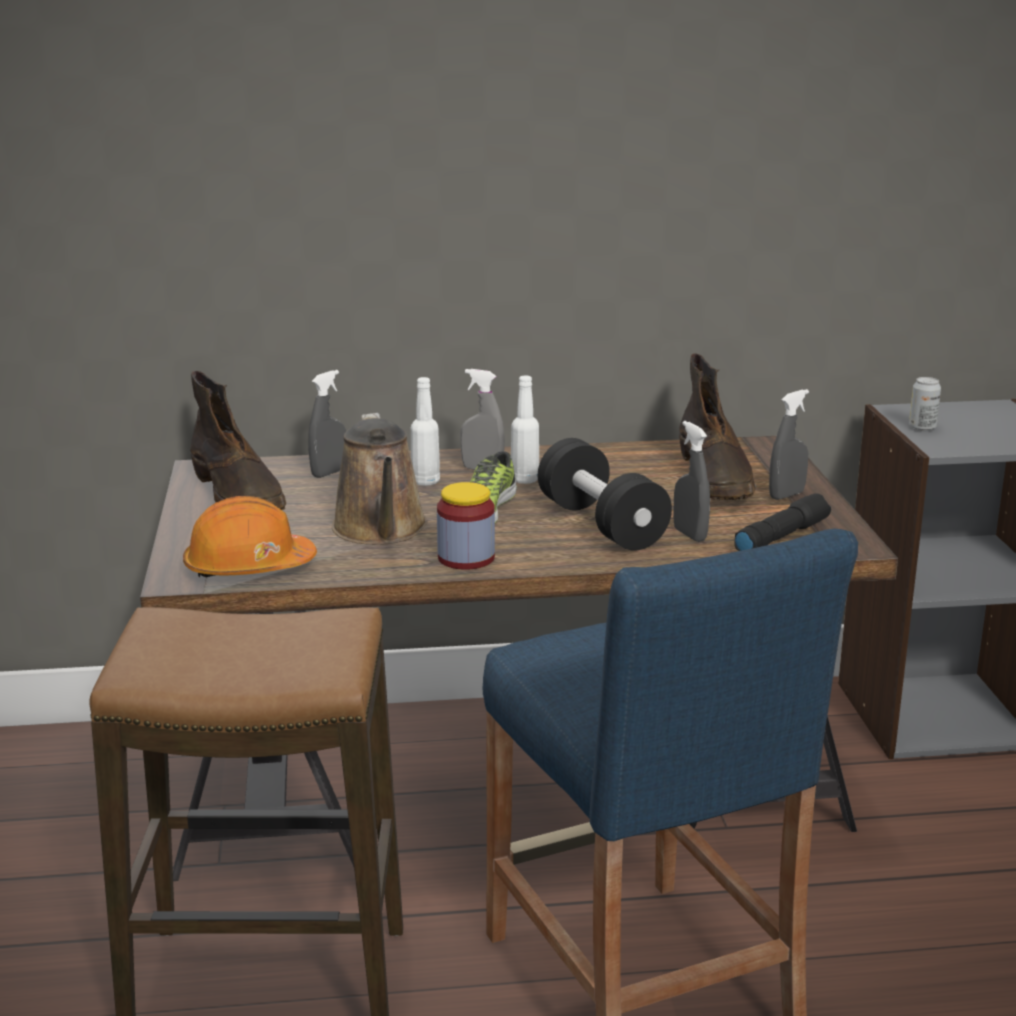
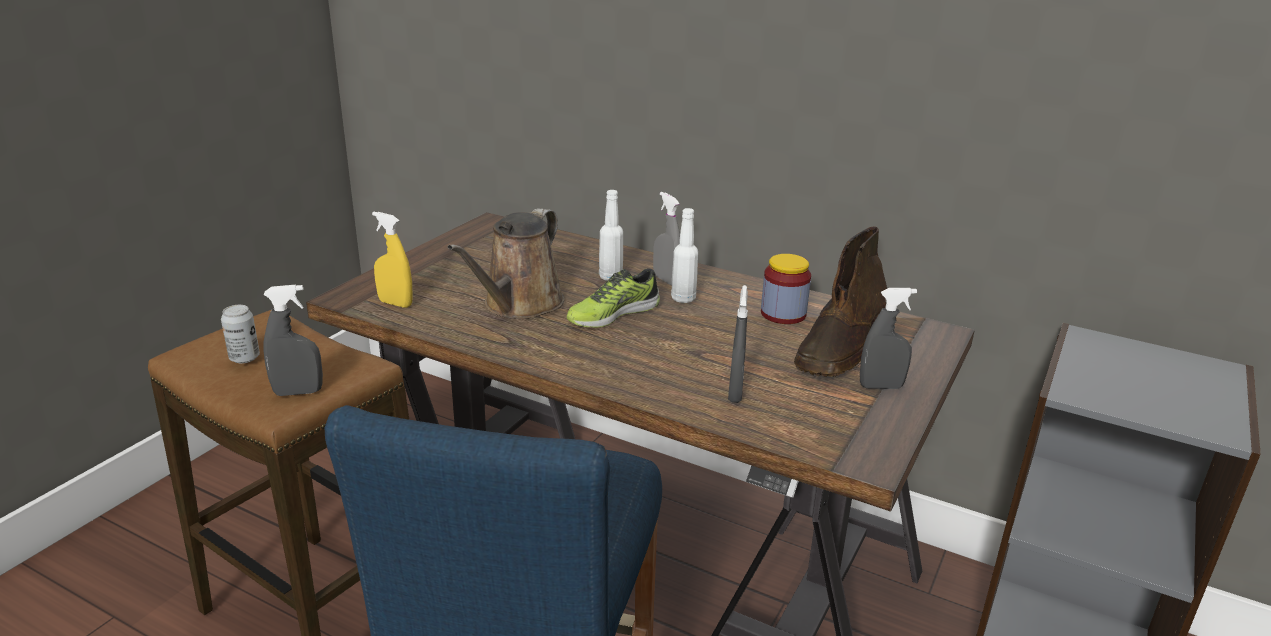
camera: 35 degrees right, 5 degrees up
(239, 495) = (479, 248): brown boot -> none
(248, 567) = (395, 303): orange hard hat -> yellow spray bottle
(329, 473) = (559, 250): grey spray bottle -> grey spray bottle (298, 392)
(466, 558) = (536, 348): jar -> jar (783, 314)
(601, 524) = (679, 357): black dumbbell -> none
(780, 536) = (812, 425): black flashlight -> none
(922, 427) = (1088, 364): can -> can (244, 358)

